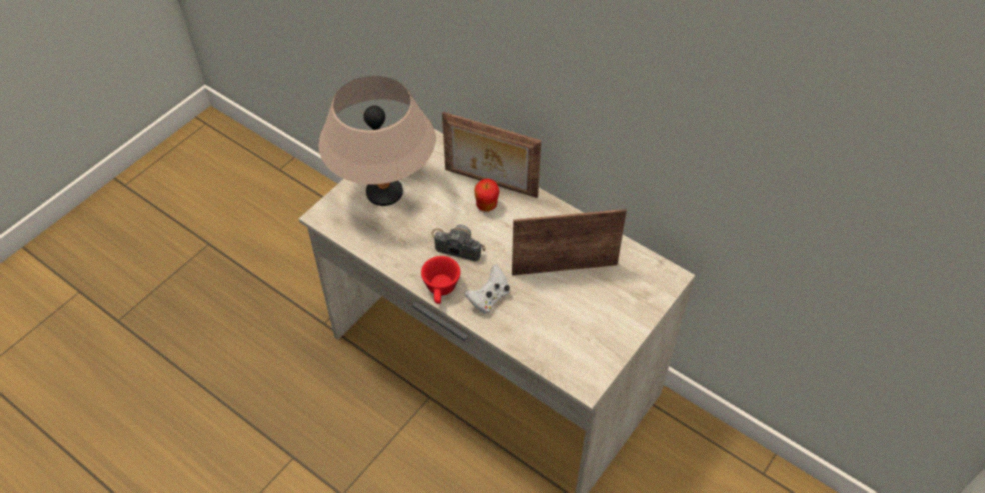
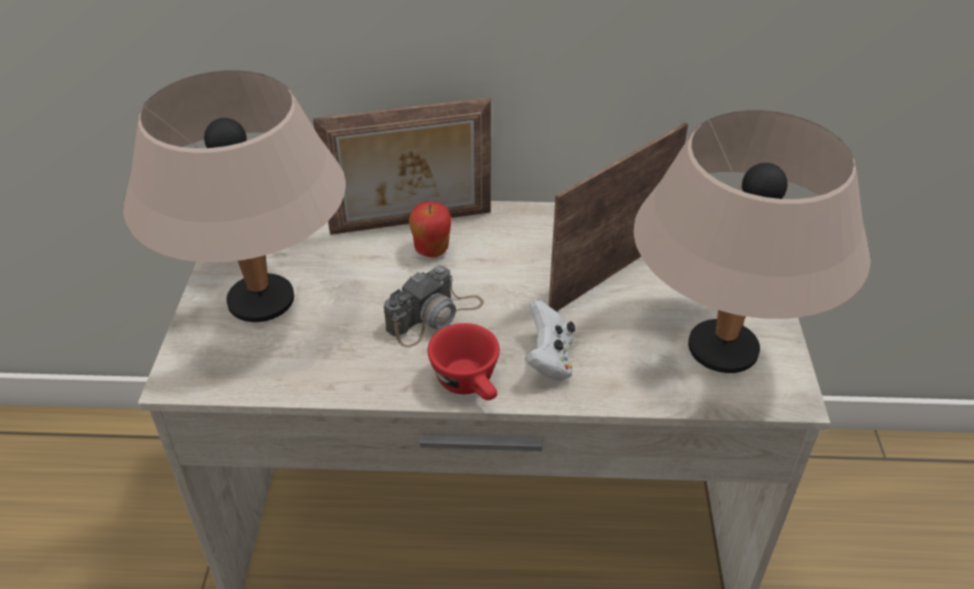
camera: 35 degrees left, 10 degrees down
(456, 245) = (435, 316): camera -> camera turned 150 degrees clockwise
(578, 343) = (723, 351): none -> beige table lamp

